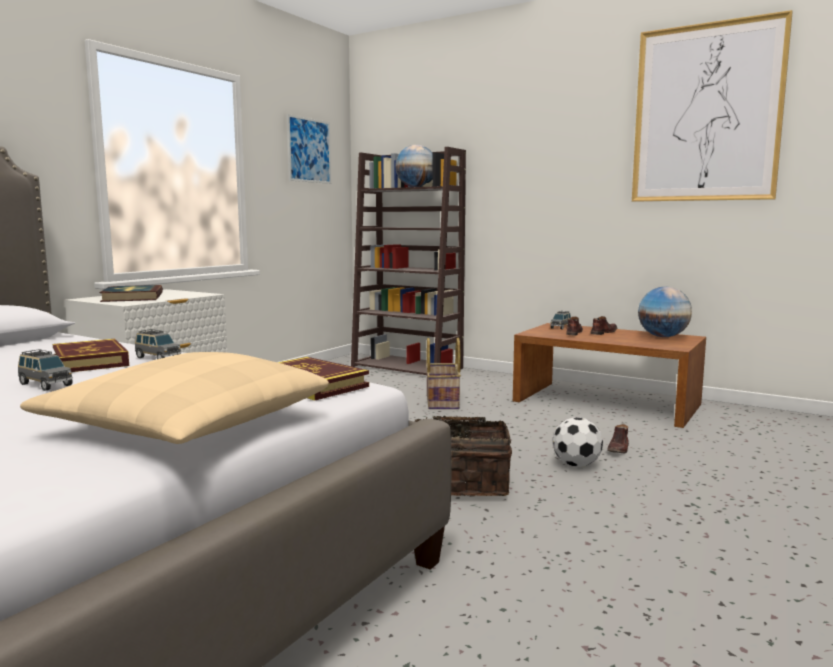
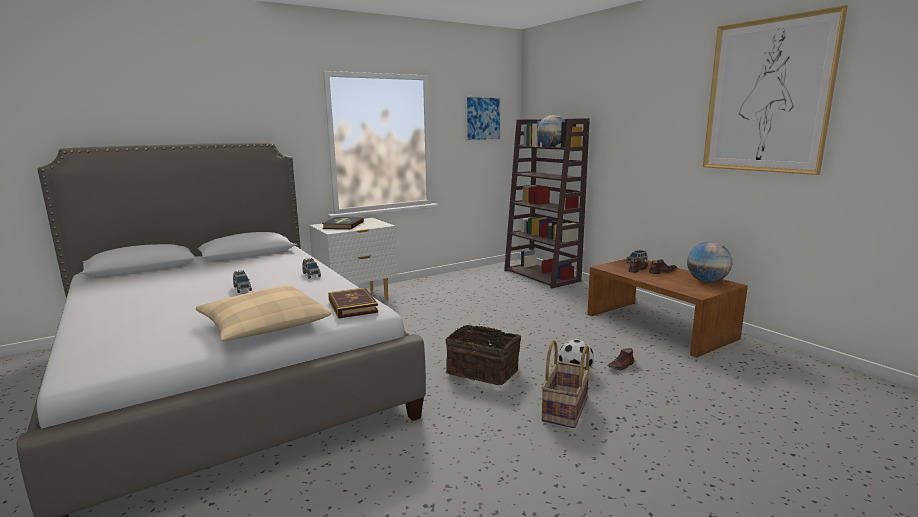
camera: 25 degrees right, 5 degrees up
(90, 361) = (279, 273): book -> none
(443, 401) = (537, 308): basket -> basket (566, 410)

